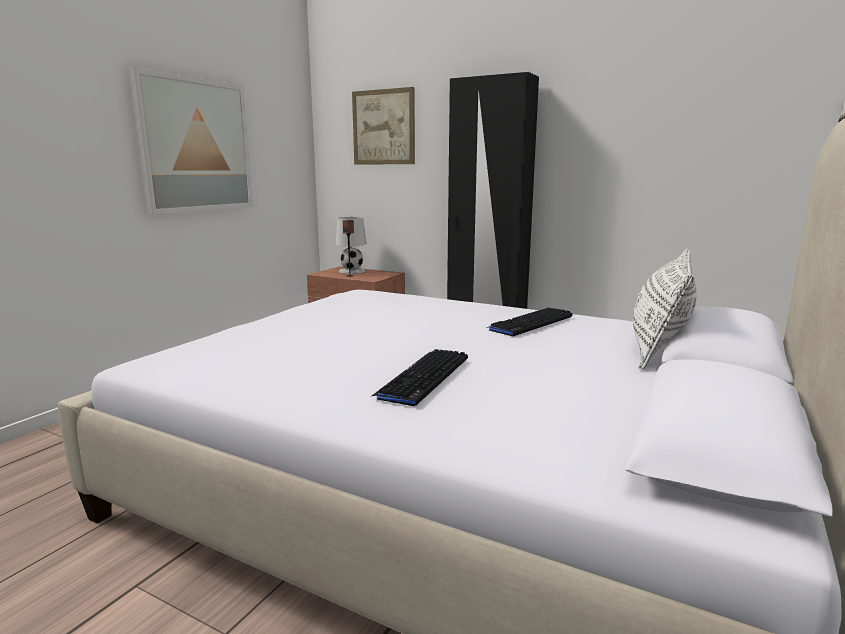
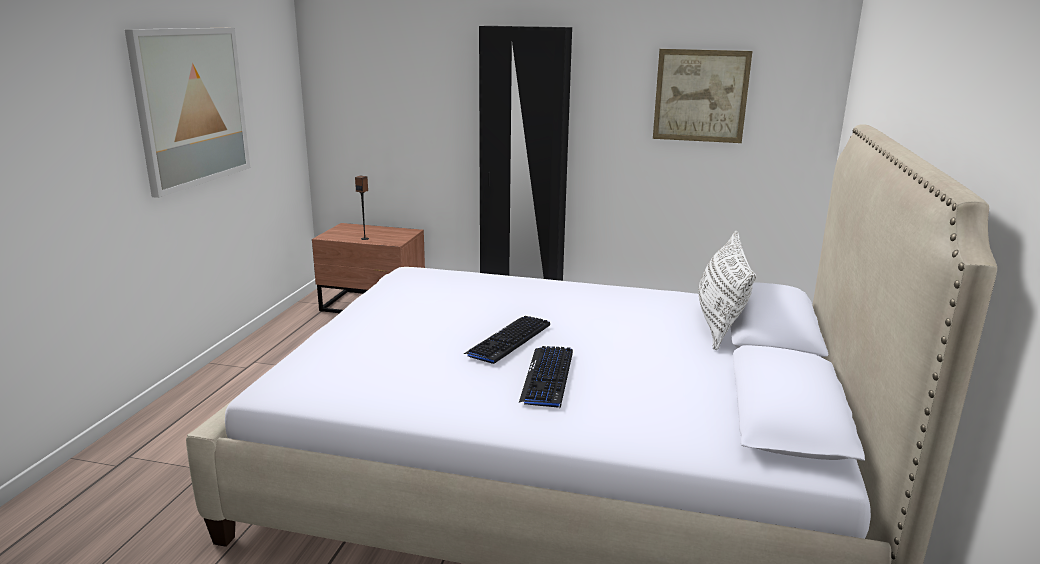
camera: 15 degrees left, 5 degrees up
(351, 271) = (361, 230): white table lamp -> none
(383, 127) = (392, 66): picture -> picture (700, 96)
(530, 323) = (604, 304): keyboard -> keyboard (508, 340)

